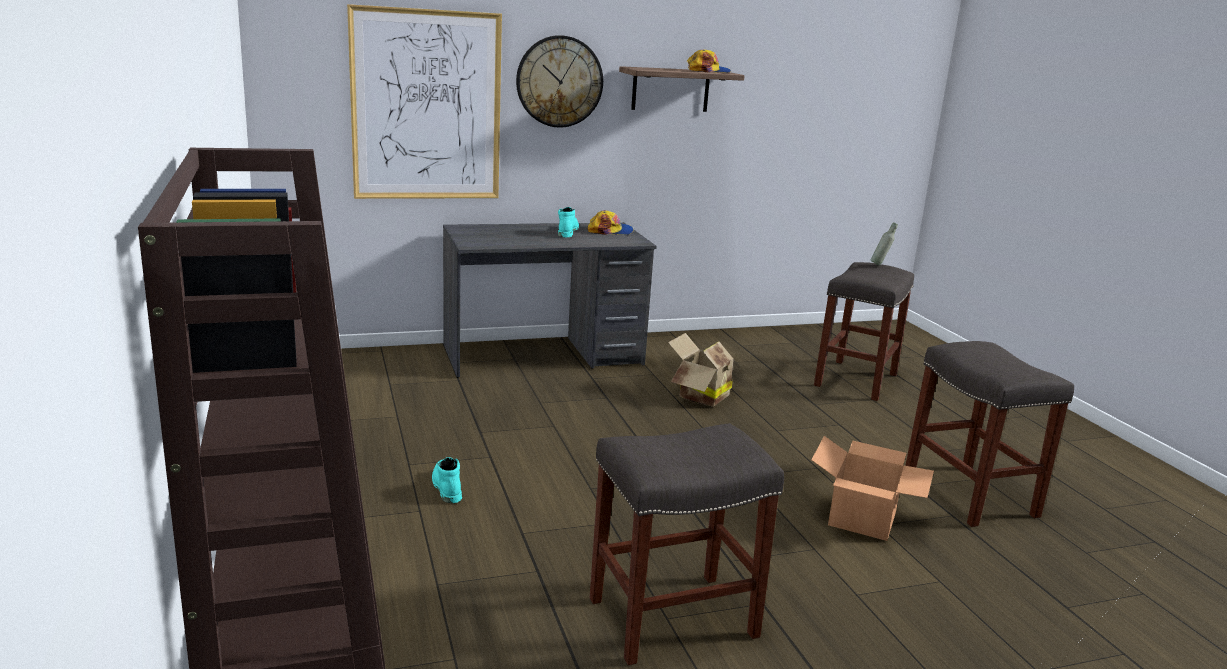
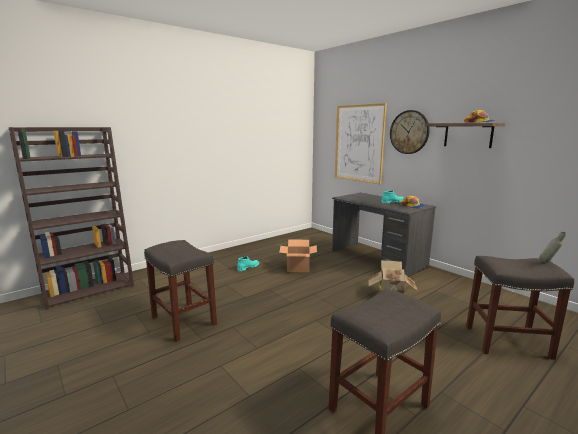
camera: 70 degrees right, 5 degrees down
(861, 518) = (302, 360): cardboard box -> cardboard box (298, 267)

